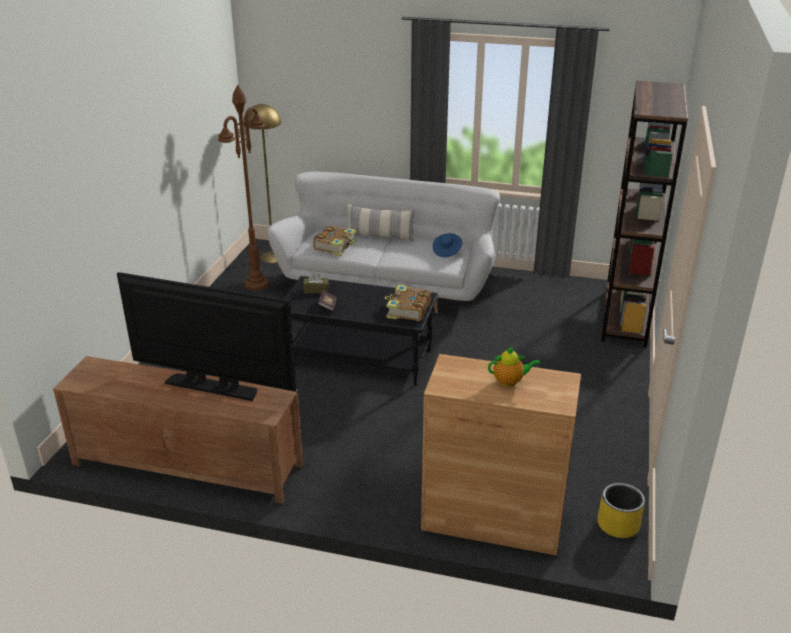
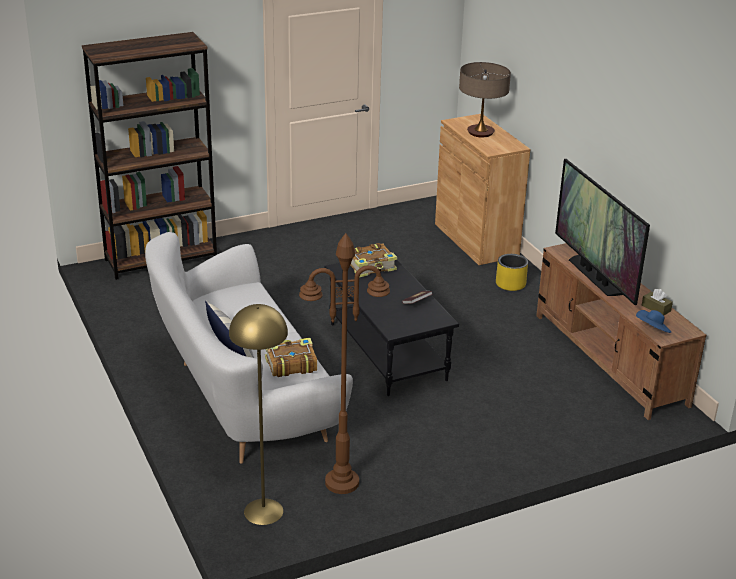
camera: 130 degrees left, 0 degrees up
(316, 290) = (401, 319): brown tissue box -> brown tissue box (656, 308)
(447, 251) = (224, 300): blue hat -> blue hat (652, 330)
(510, 381) = (480, 132): teapot -> table lamp
(618, 524) = (423, 207): yellow planter -> yellow planter (510, 284)

